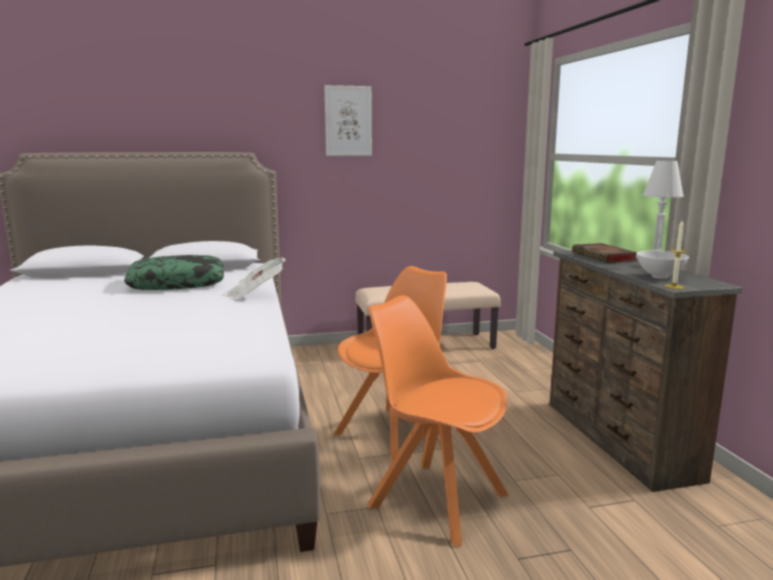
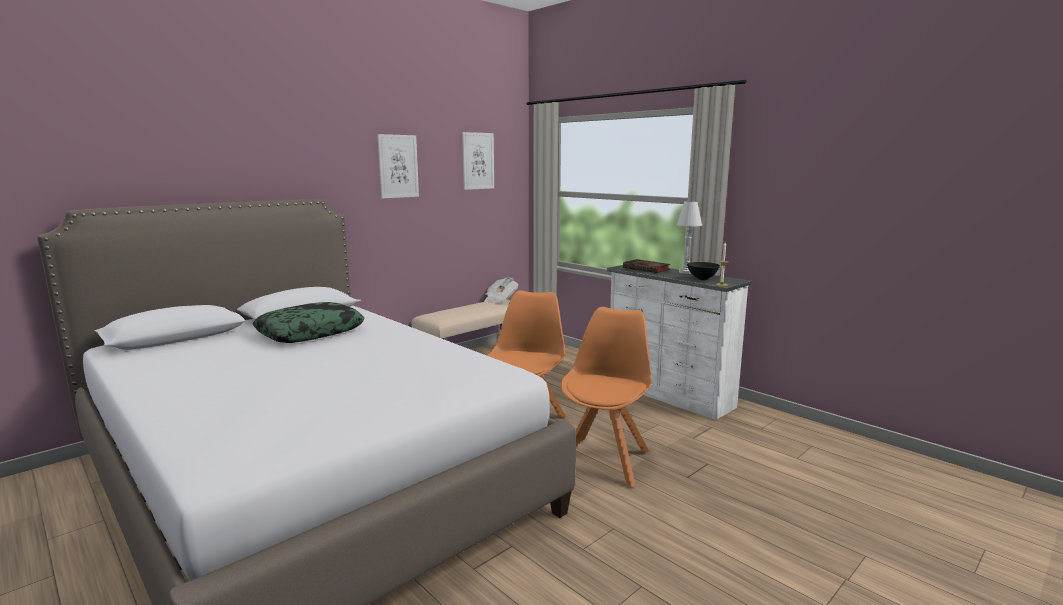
camera: 30 degrees left, 0 degrees up
(255, 294) = (406, 331): newspaper -> newspaper (500, 300)
(435, 499) = (605, 459): orange chair -> orange chair turned 105 degrees clockwise
(454, 116) = (478, 161): none -> picture
(617, 440) = (668, 395): brown dresser -> white dresser
(660, 276) = (702, 279): white bowl -> black bowl

